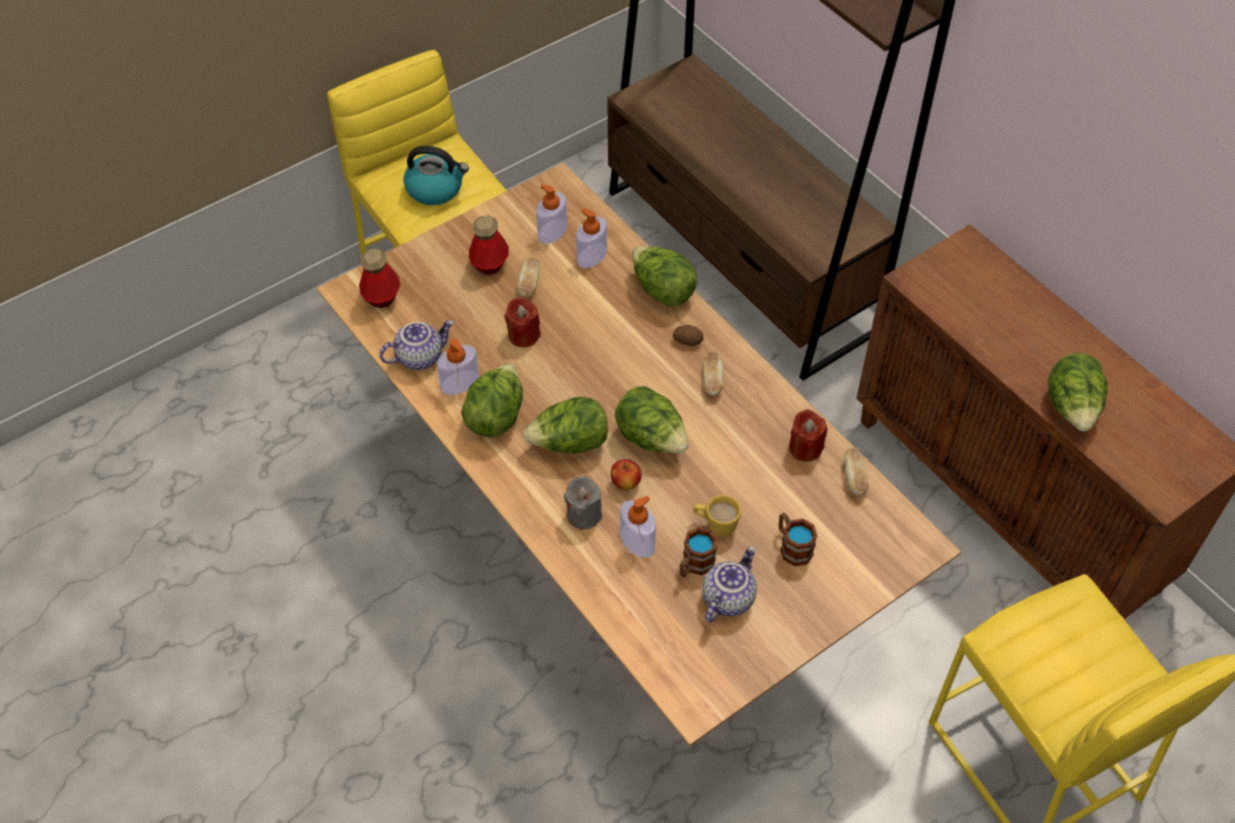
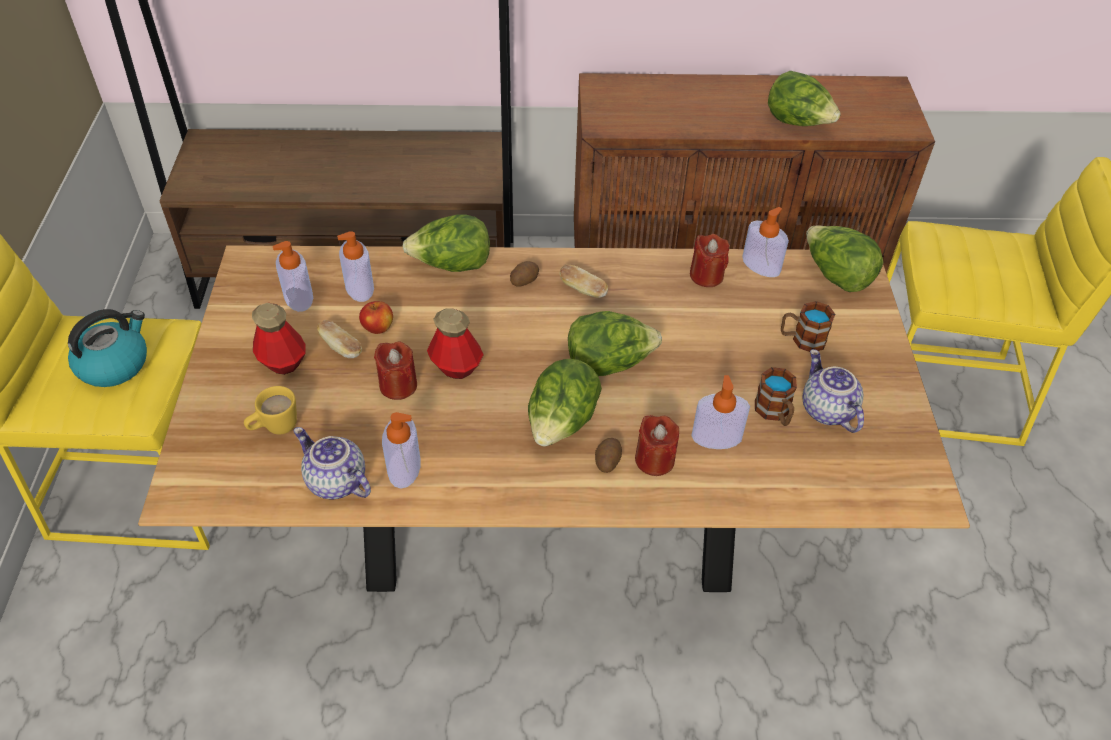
camera: 55 degrees left, 5 degrees down
(382, 297) = (221, 471): bottle -> bottle (456, 367)
(419, 356) = (335, 482): teapot -> teapot turned 60 degrees counterclockwise
(495, 416) = (474, 462): lettuce -> lettuce (836, 276)
(559, 488) = (607, 461): none -> potato
(583, 515) = (654, 460): grey candle -> red candle
(626, 483) = (643, 408): apple -> apple (378, 328)
(715, 525) = (741, 374): yellow mug -> yellow mug (275, 428)
(855, 478) = (761, 265): bread -> soap dispenser

